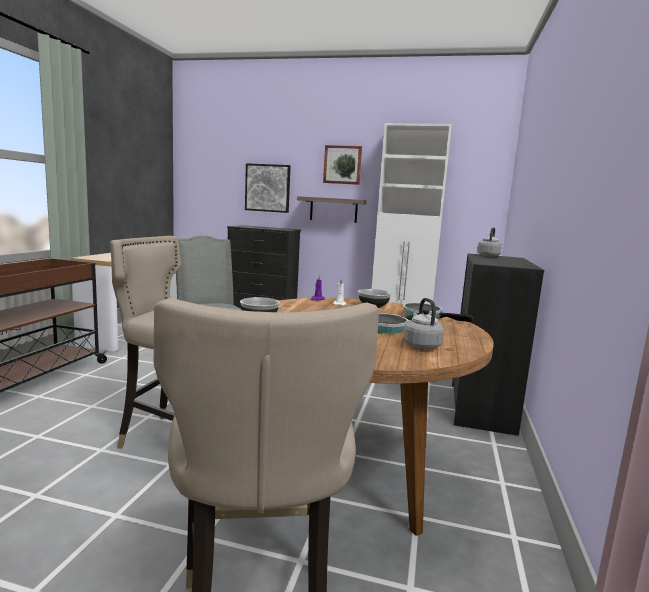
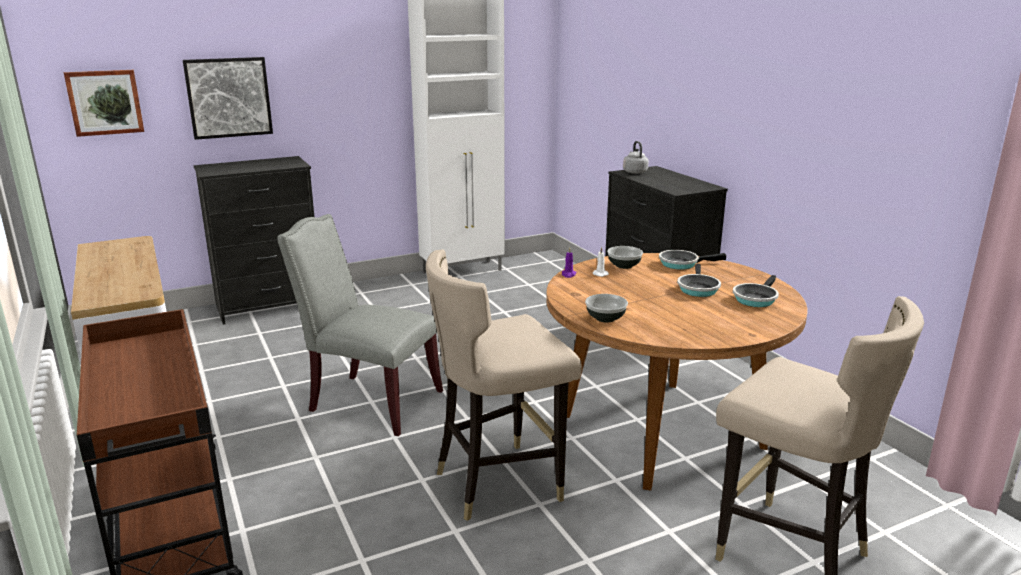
camera: 40 degrees left, 10 degrees up
(333, 209) = (343, 118): shelf -> none
(342, 165) = (347, 50): picture -> picture (105, 102)
(421, 345) = (755, 298): grey kettle -> frying pan

